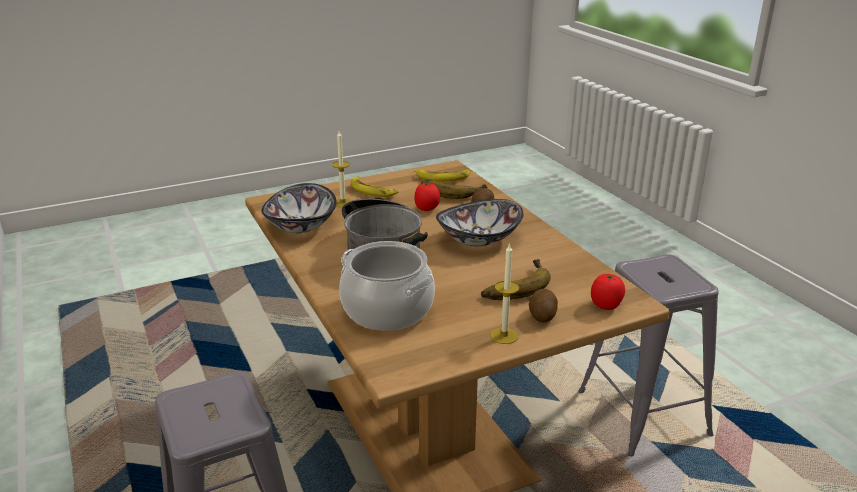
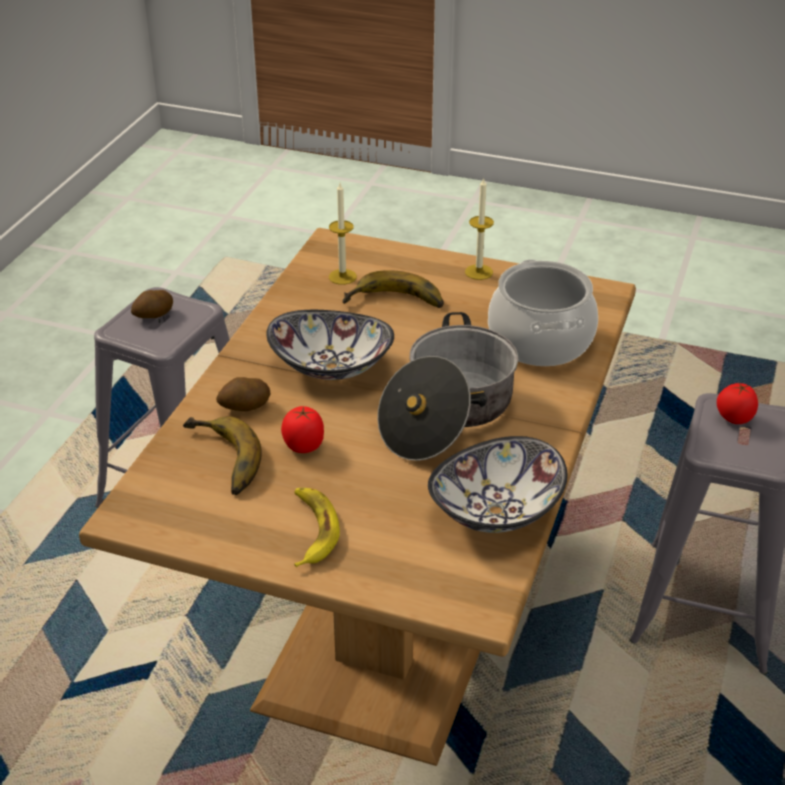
camera: 135 degrees left, 10 degrees up
(343, 203) = (386, 528): candle -> candle (342, 277)
(443, 177) = (178, 496): banana -> none
(542, 315) = (421, 270): potato -> potato (153, 315)
(606, 306) = (358, 250): tomato -> tomato (733, 419)

